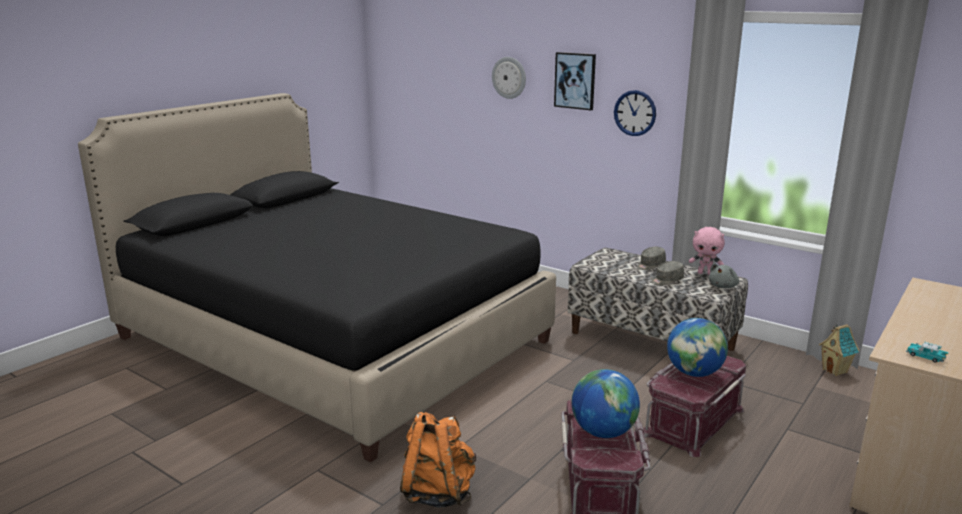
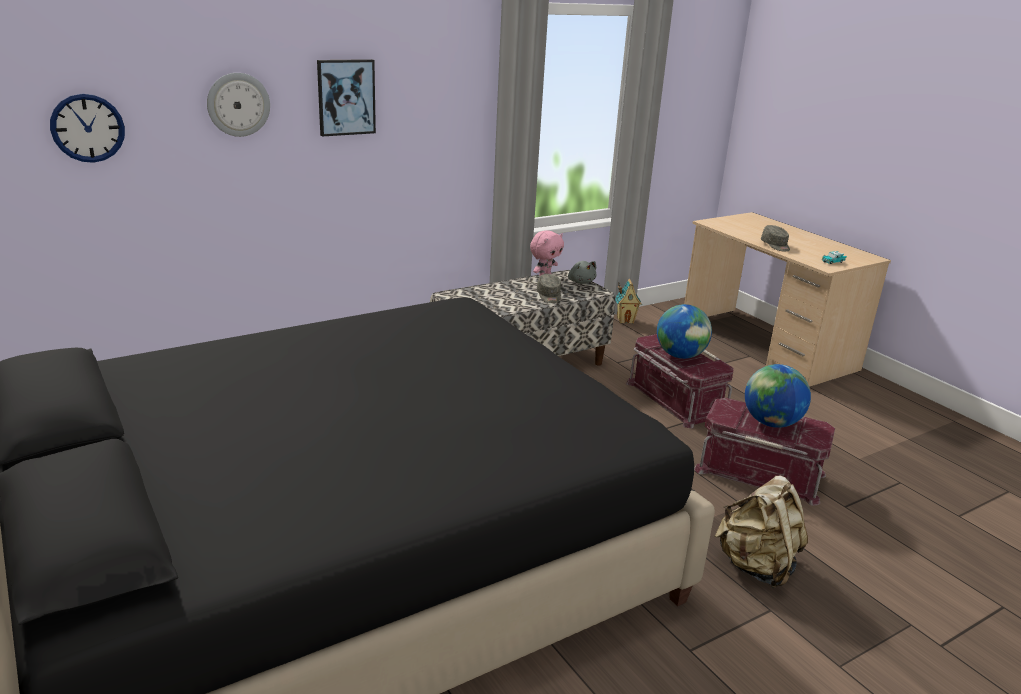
camera: 70 degrees left, 5 degrees up
(438, 493) = (756, 566): orange backpack -> beige backpack
(635, 113) = (426, 127): wall clock -> wall clock (87, 128)
(650, 265) = (504, 290): grey cap -> grey cap (775, 246)

